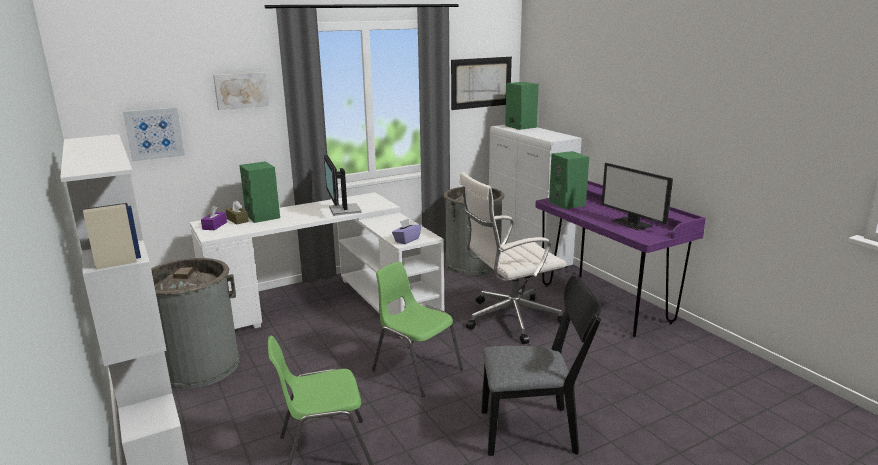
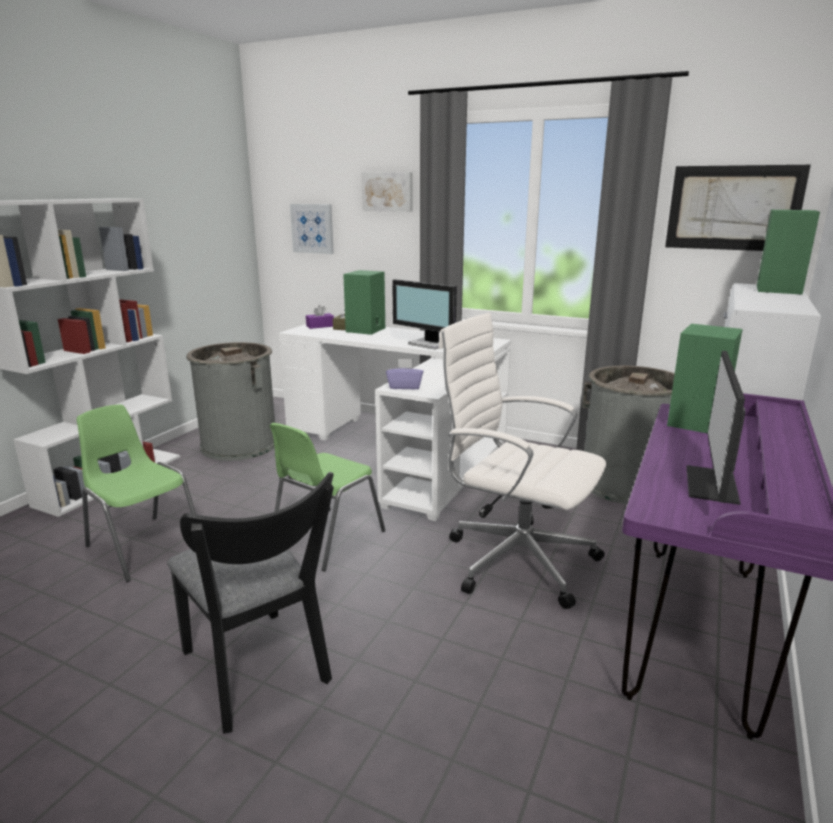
camera: 55 degrees right, 0 degrees up
(343, 210) = (431, 344): monitor -> monitor turned 90 degrees counterclockwise
(416, 369) = (325, 539): green chair -> green chair turned 150 degrees counterclockwise

